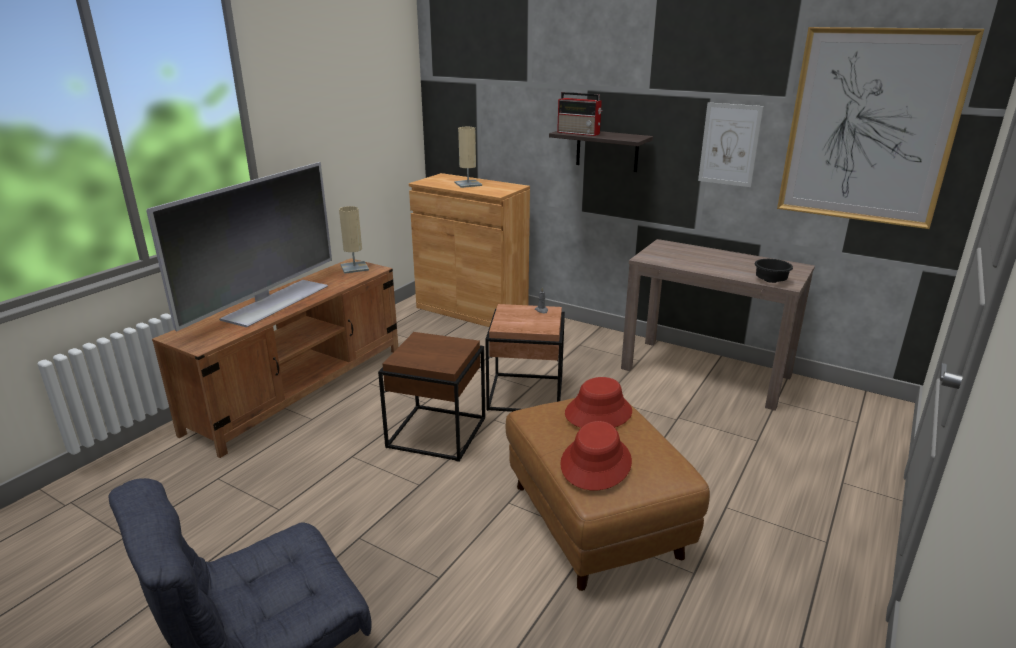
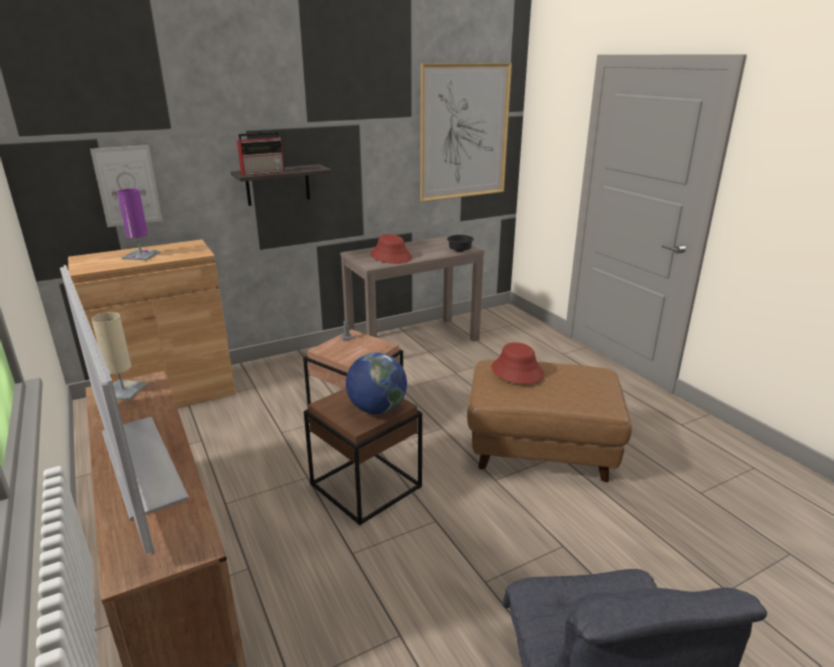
camera: 60 degrees left, 0 degrees up
(431, 359) = (377, 409): none -> globe
(468, 184) = (141, 255): beige table lamp -> purple table lamp
(596, 463) = (579, 392): red hat -> red hat (391, 256)
(729, 144) = (380, 160): picture -> picture (127, 186)

